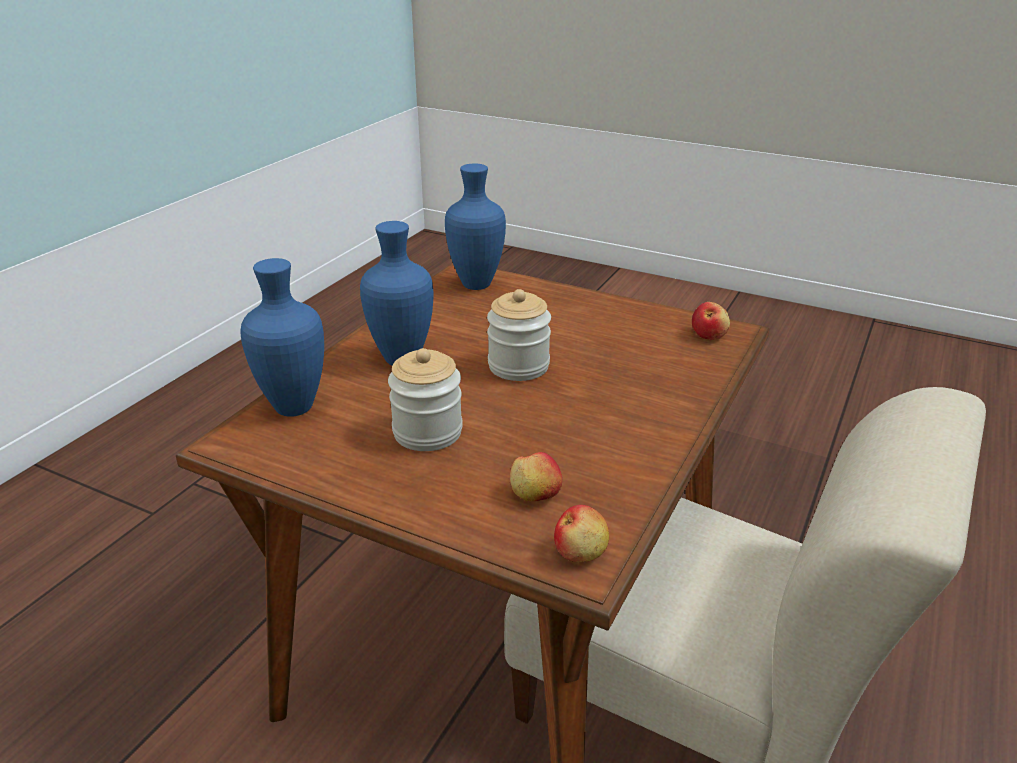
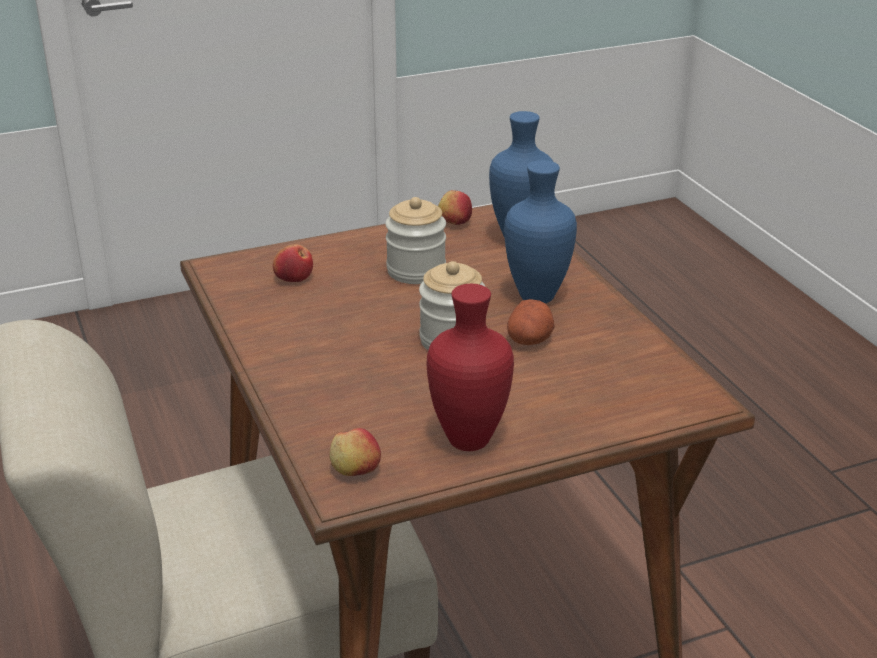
camera: 130 degrees right, 0 degrees up
(471, 340) = (530, 339): none -> potato
(475, 285) = (653, 391): blue vase -> none
(581, 552) = (227, 270): apple -> apple (454, 222)
(621, 315) = (469, 442): none -> red vase

